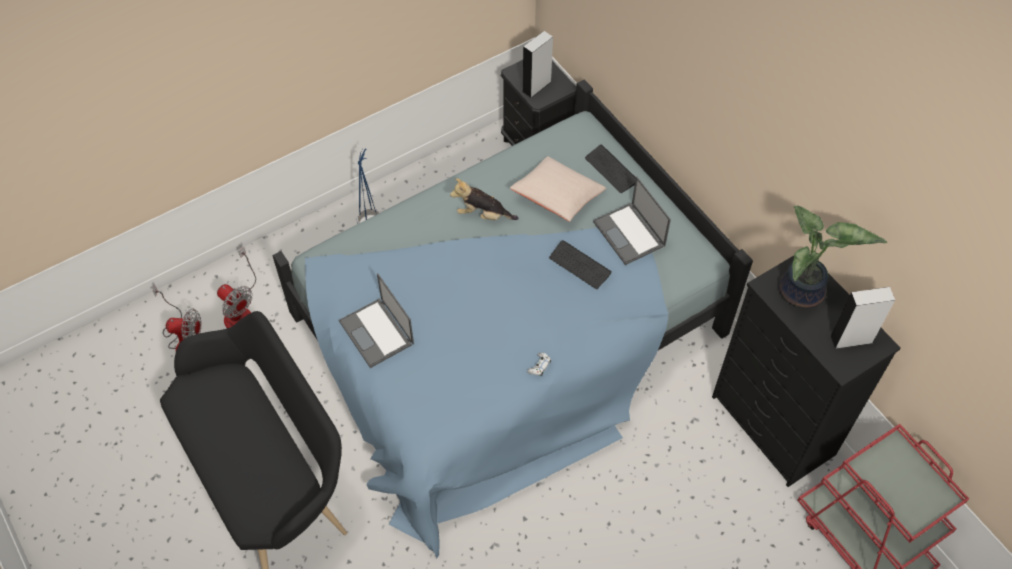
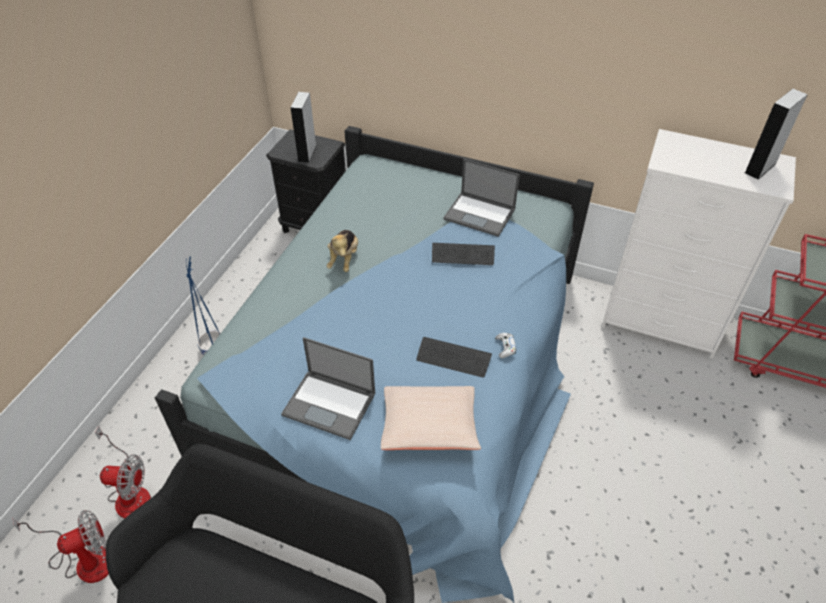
camera: 35 degrees left, 10 degrees down
(483, 215) = (344, 259): plush toy -> plush toy turned 60 degrees counterclockwise
(557, 197) = (396, 217): beige pillow -> beige pillow (429, 427)
(611, 170) = (420, 181): keyboard -> keyboard (453, 358)
(773, 427) = (661, 323): black dresser -> white dresser
(802, 294) = (693, 156): potted plant -> none

